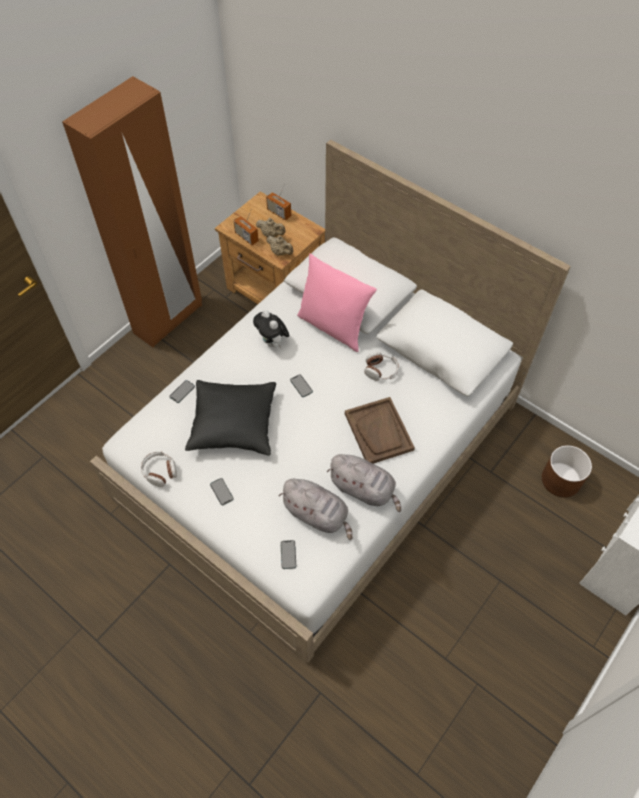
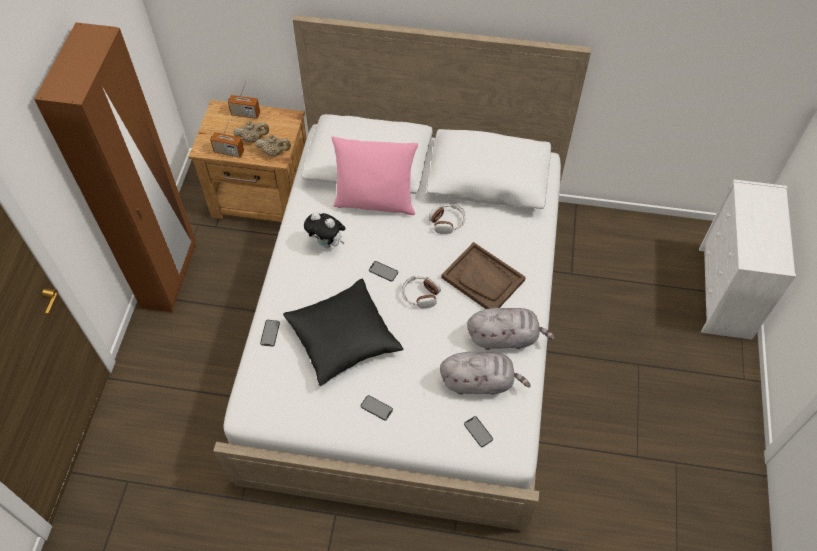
camera: 30 degrees left, 0 degrees up
(160, 471) = (302, 421): headphones -> headphones (420, 295)
(560, 480) = (632, 251): brown planter -> none

